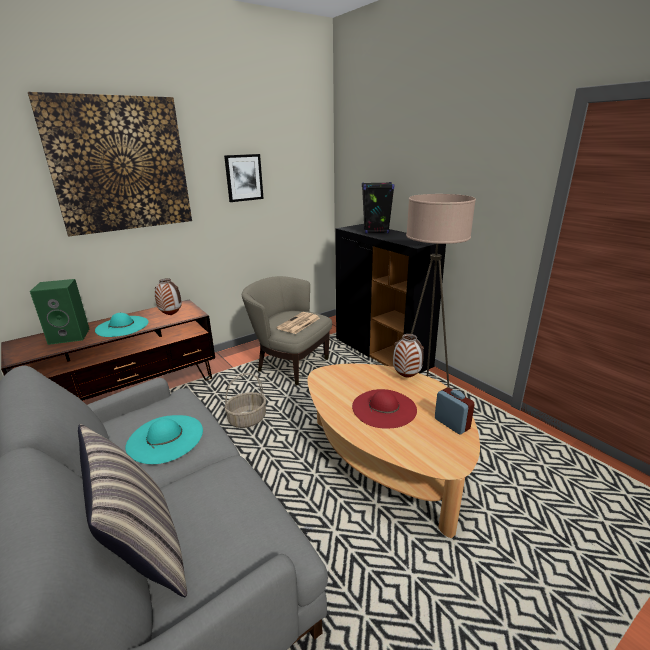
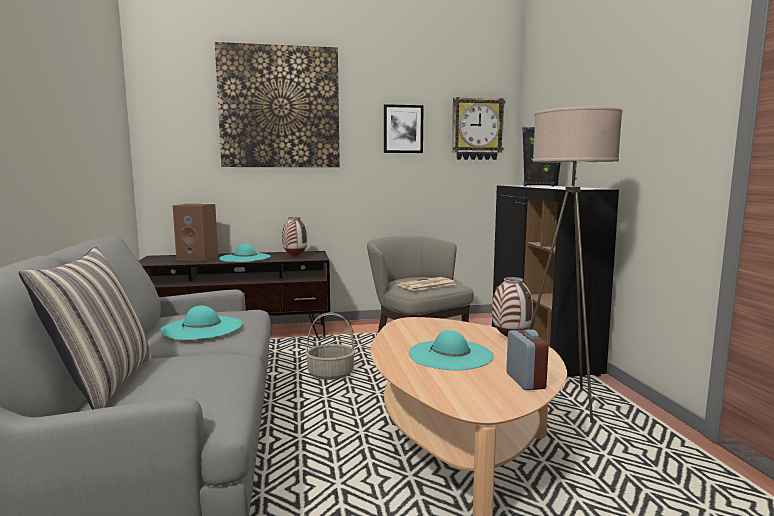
camera: 25 degrees right, 15 degrees down
(70, 336) = (199, 258): green speaker -> brown speaker
(304, 172) = (477, 129): none -> wall clock
(384, 408) = (451, 354): red hat -> turquoise hat

